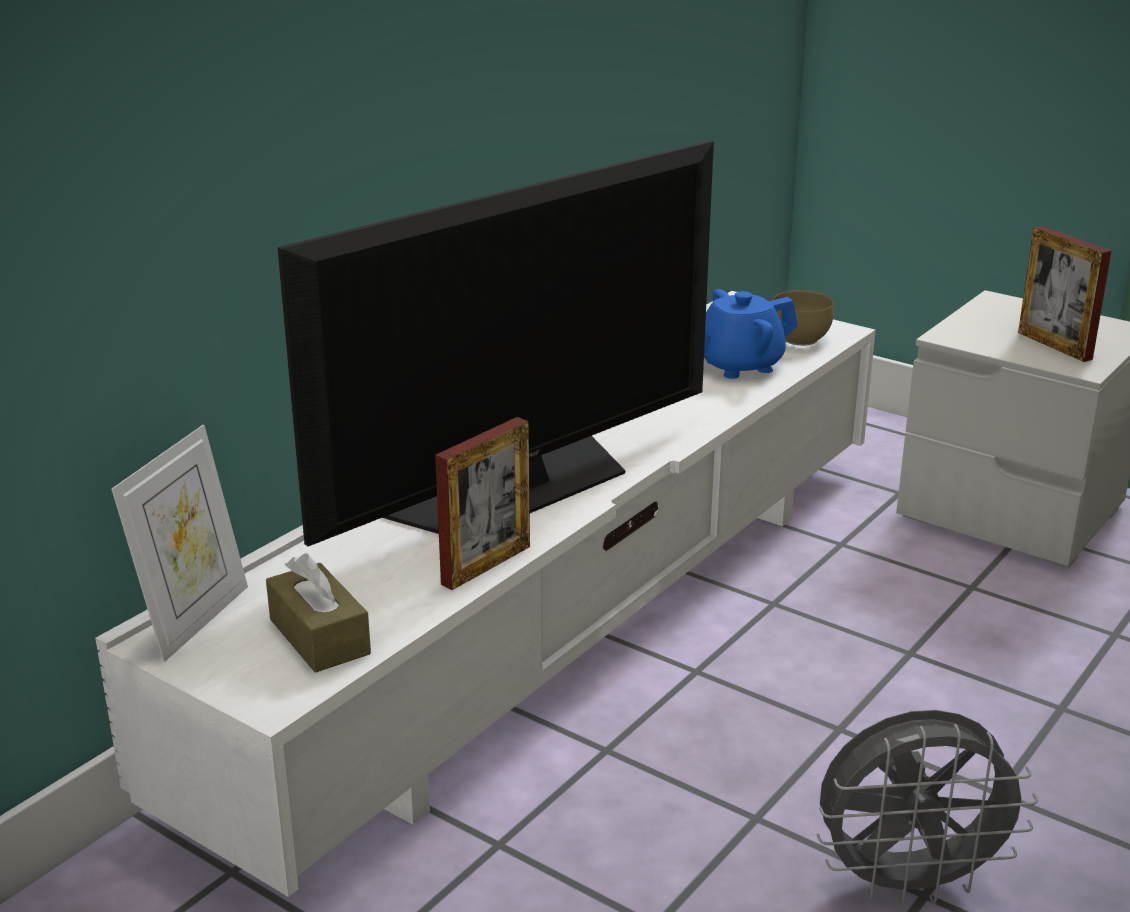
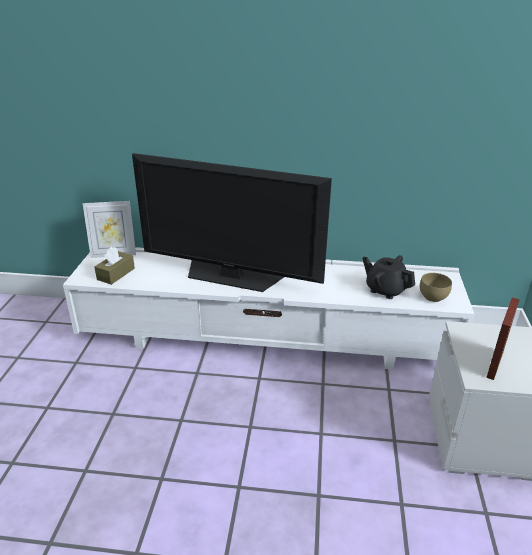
camera: 60 degrees right, 5 degrees up
(486, 565) = (176, 286): picture frame -> none
(738, 365) = (385, 290): blue teapot -> black teapot
(908, 883) = (165, 472): grey fan -> none

